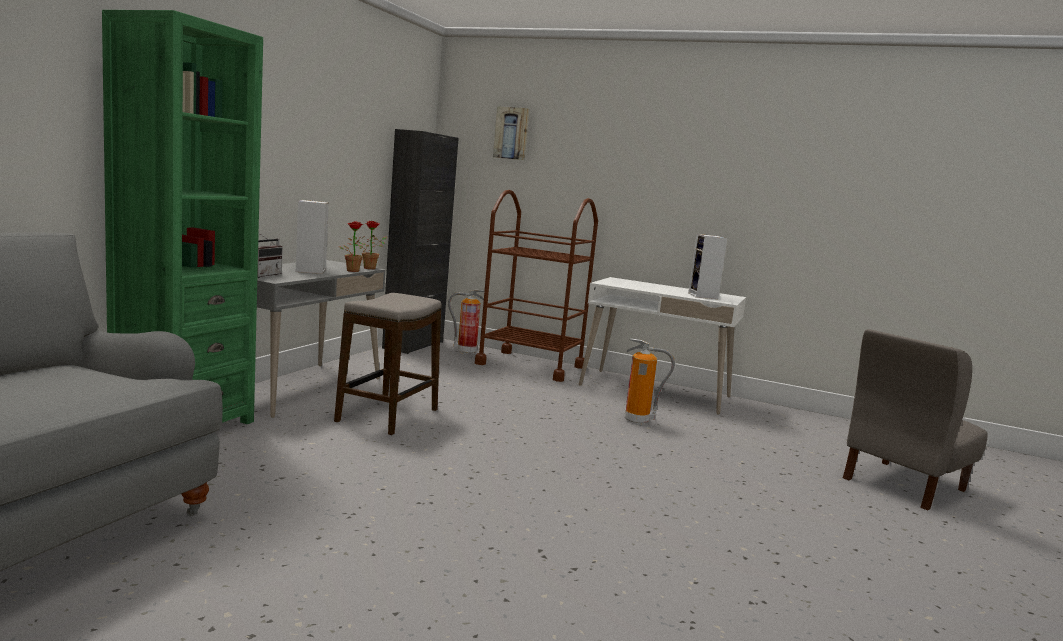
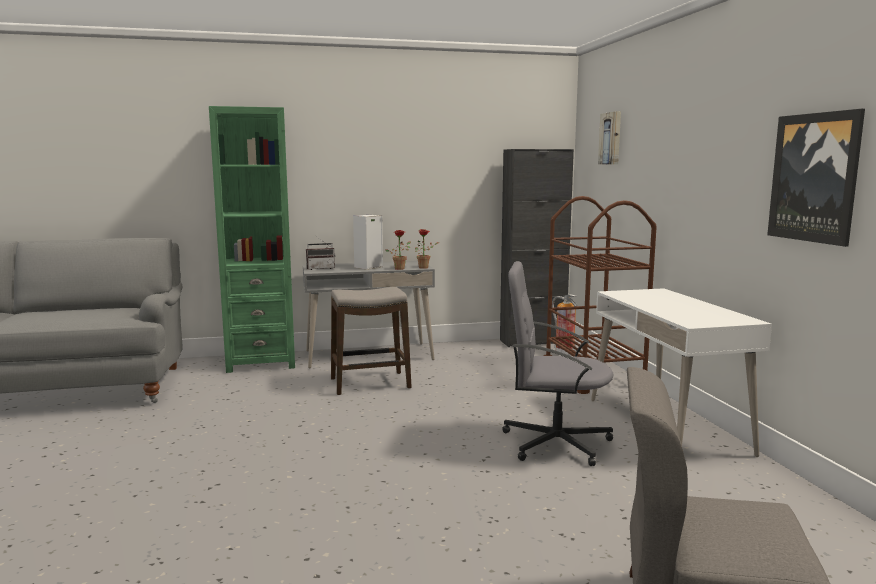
camera: 55 degrees right, 0 degrees up
(638, 421) = (554, 442): fire extinguisher -> grey office chair
(704, 296) = (689, 316): speaker -> none
(780, 192) = (814, 177): none -> picture

